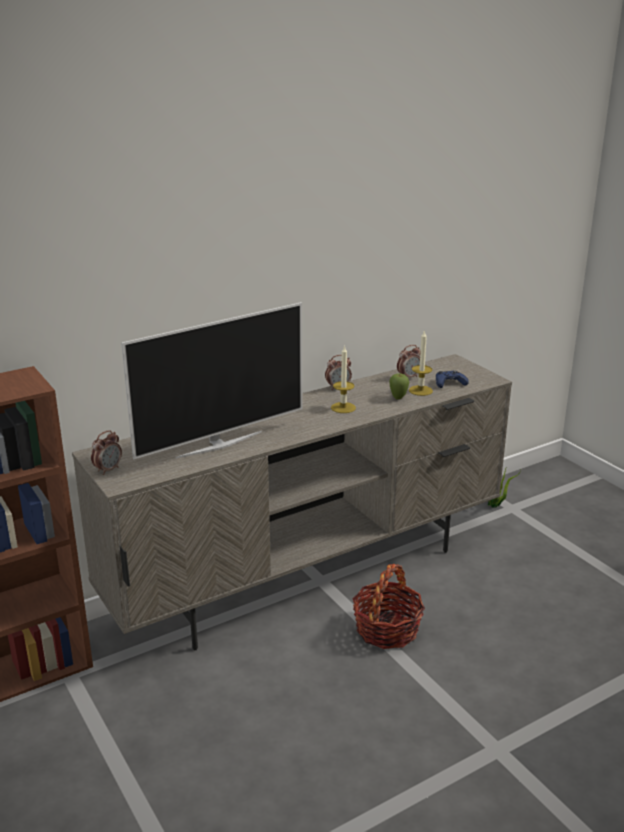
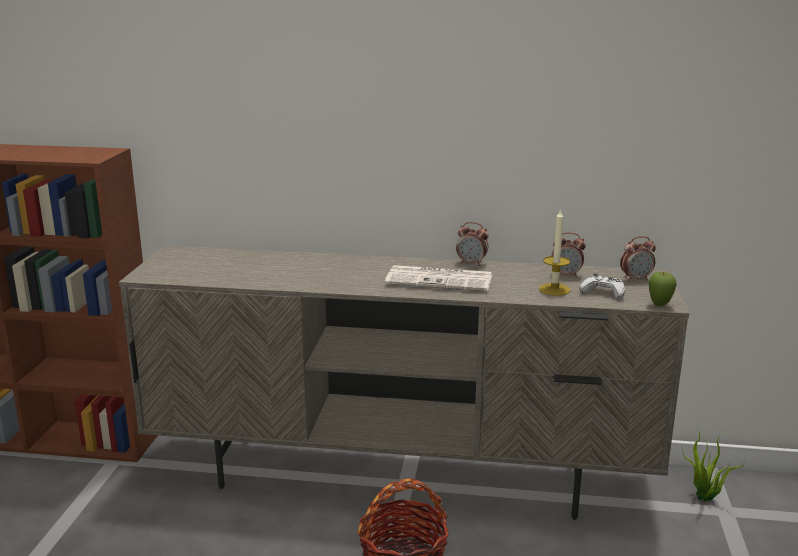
camera: 40 degrees right, 5 degrees down
(108, 469) = (159, 264): alarm clock -> alarm clock (636, 279)
(218, 444) = (272, 273): television -> none
(343, 407) = (441, 280): candle -> newspaper
(398, 398) = (515, 288): apple -> apple (659, 305)
(449, 383) = (603, 292): blue game controller -> white game controller

